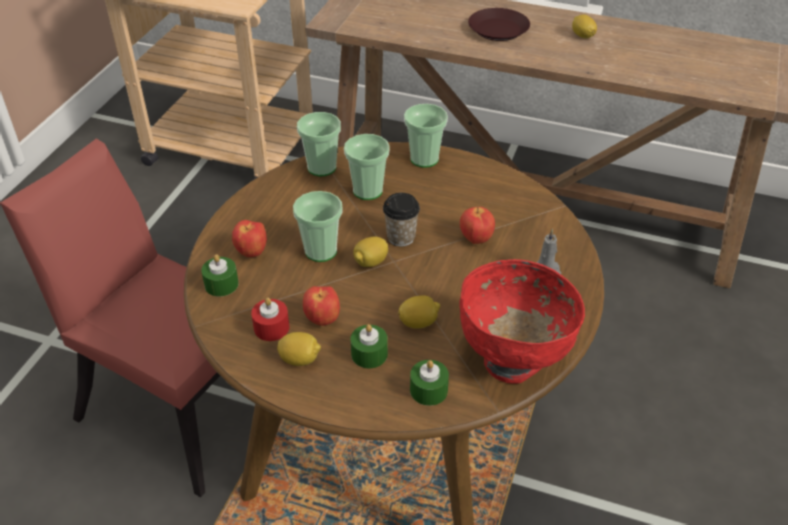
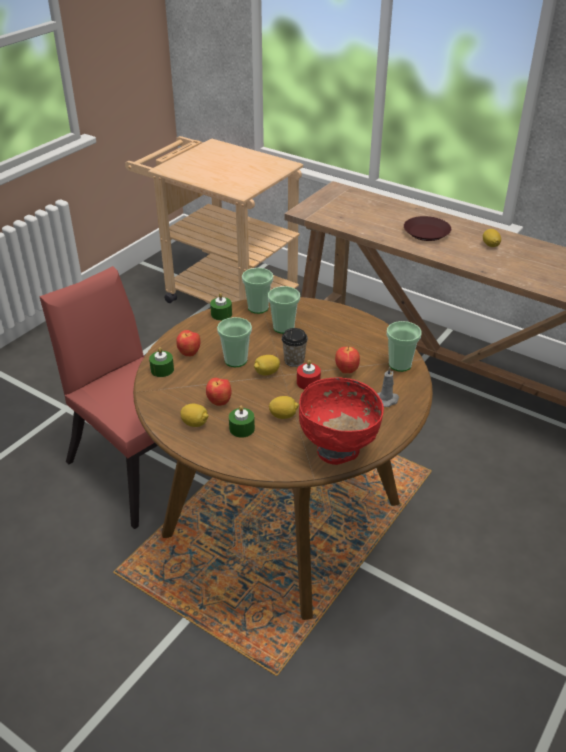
camera: 15 degrees right, 5 degrees down
(271, 327) = (184, 401): red candle -> red candle (308, 382)
(424, 159) = (333, 313): cup -> cup (400, 364)
(428, 390) = (272, 457): green candle -> green candle (221, 314)

